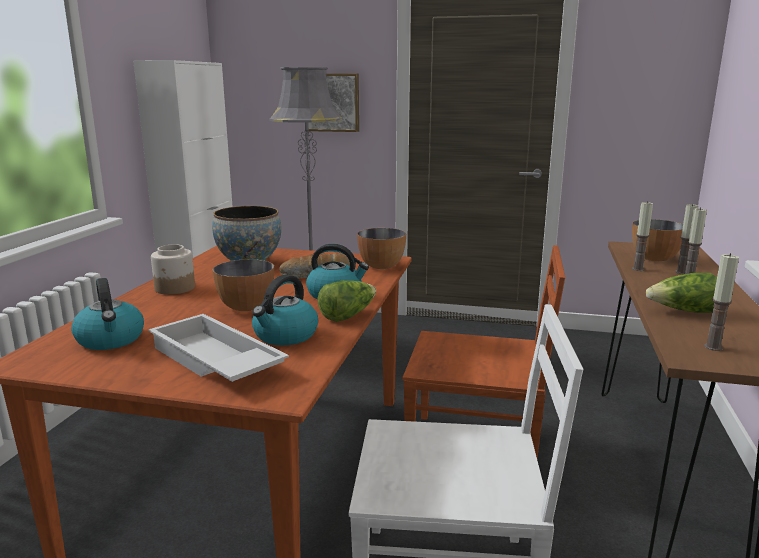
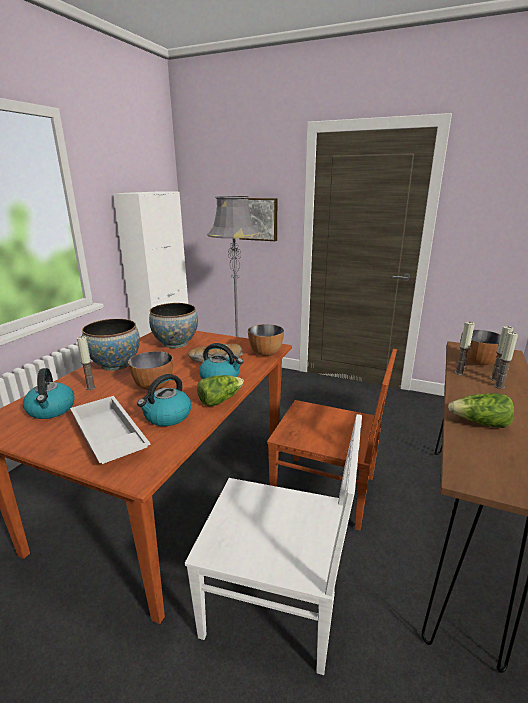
camera: 10 degrees right, 5 degrees up
(175, 288) = (115, 365): jar -> bowl
(713, 347) = (490, 467): candle -> candle (91, 387)

